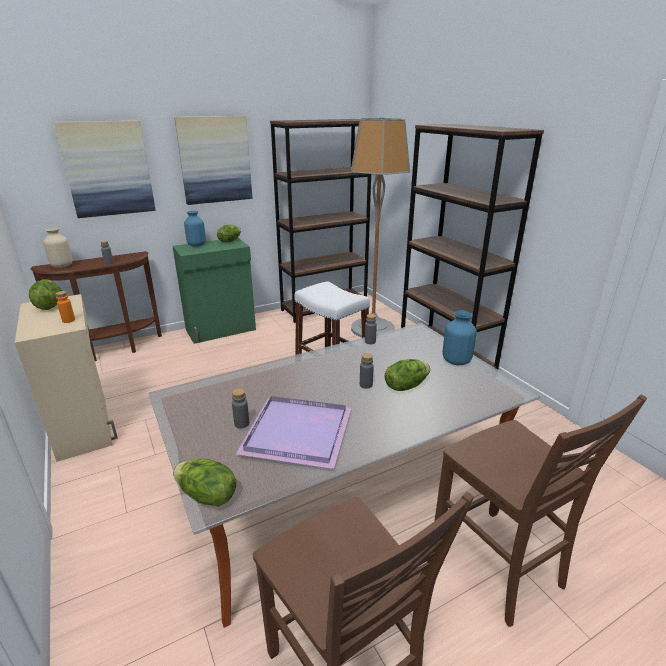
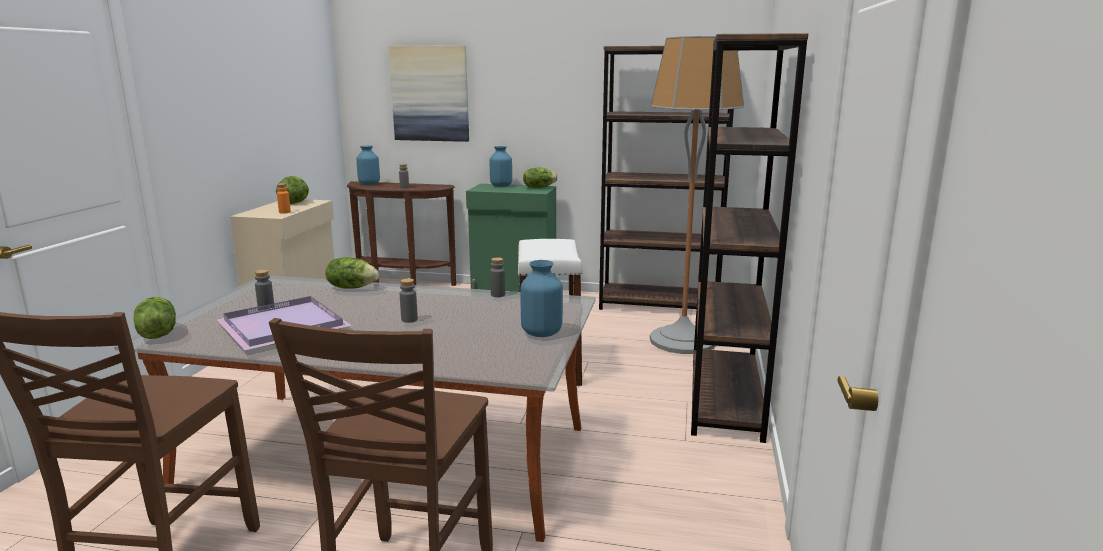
camera: 40 degrees right, 10 degrees down
(62, 266) = (369, 184): beige vase -> blue vase
(215, 160) = (541, 91): picture -> none
(405, 386) = (439, 332): lettuce -> lettuce (352, 287)

